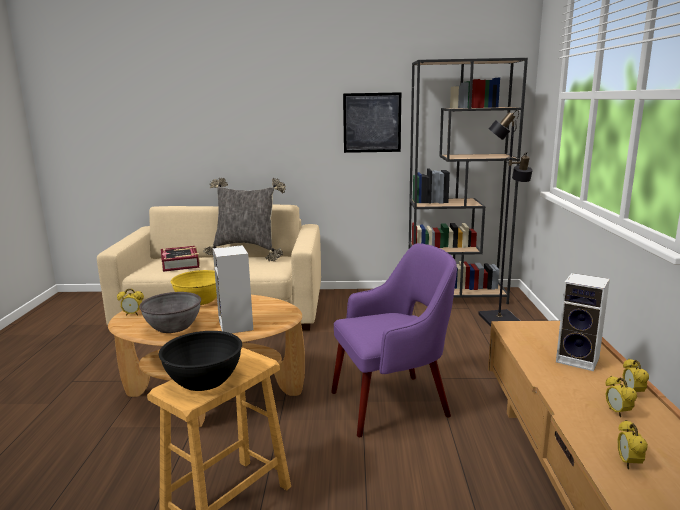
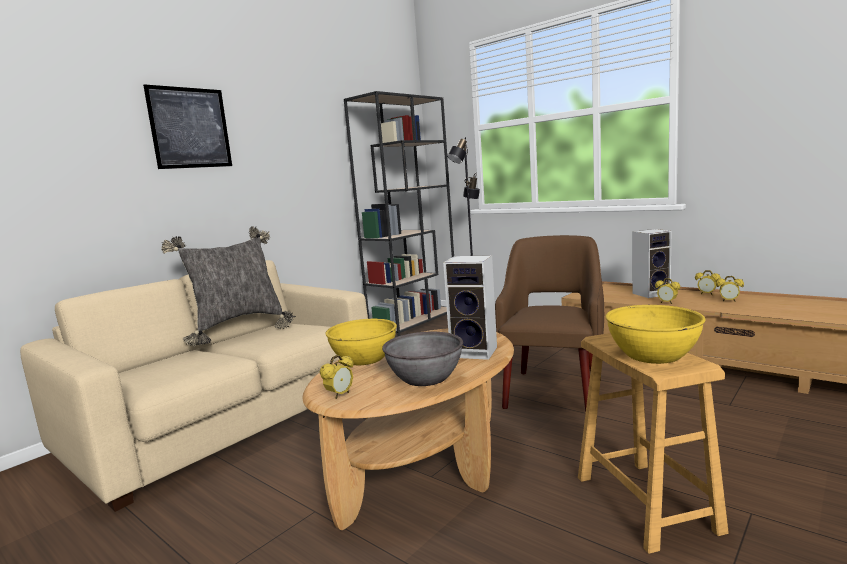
camera: 50 degrees left, 5 degrees down
(180, 263) = (183, 363): book -> none
(204, 380) = (653, 355): black bowl -> yellow bowl
(372, 122) = (314, 161): picture -> picture (190, 128)
(392, 403) = (553, 390): purple armchair -> brown armchair
(628, 463) = (790, 311): alarm clock -> alarm clock (667, 303)

